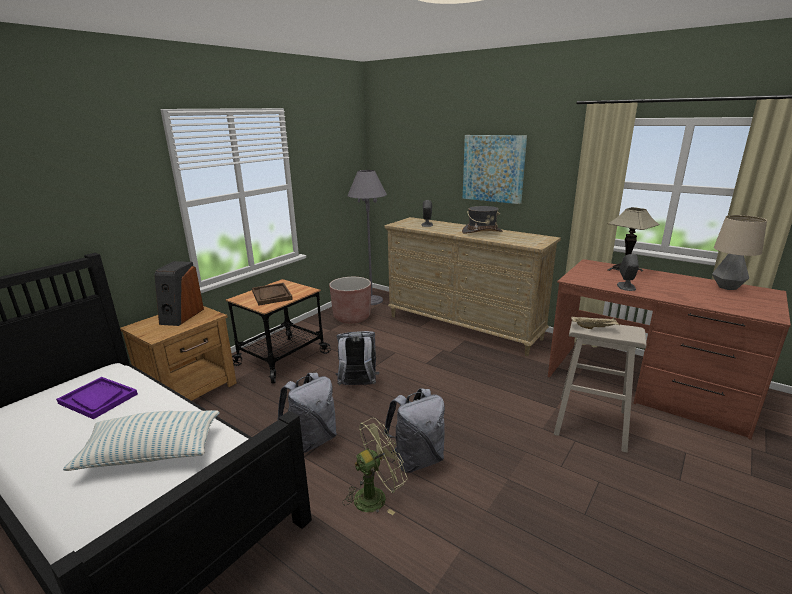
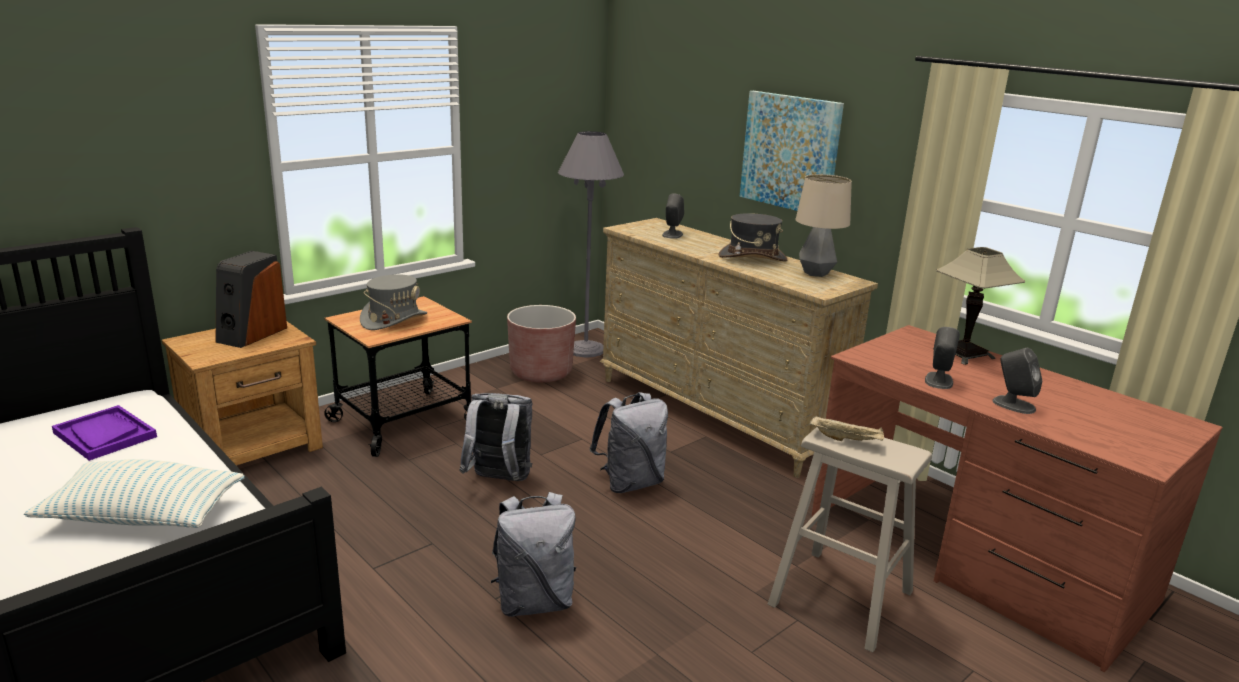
camera: 10 degrees right, 0 degrees up
(271, 295) = (394, 320): brown tray -> grey hat
(312, 440) = (394, 547): grey backpack -> grey backpack (630, 483)
(376, 496) = (450, 639): green fan -> none
(675, 294) = (1013, 405): none -> grey speaker
(727, 287) = (1119, 406): table lamp -> table lamp (816, 273)

